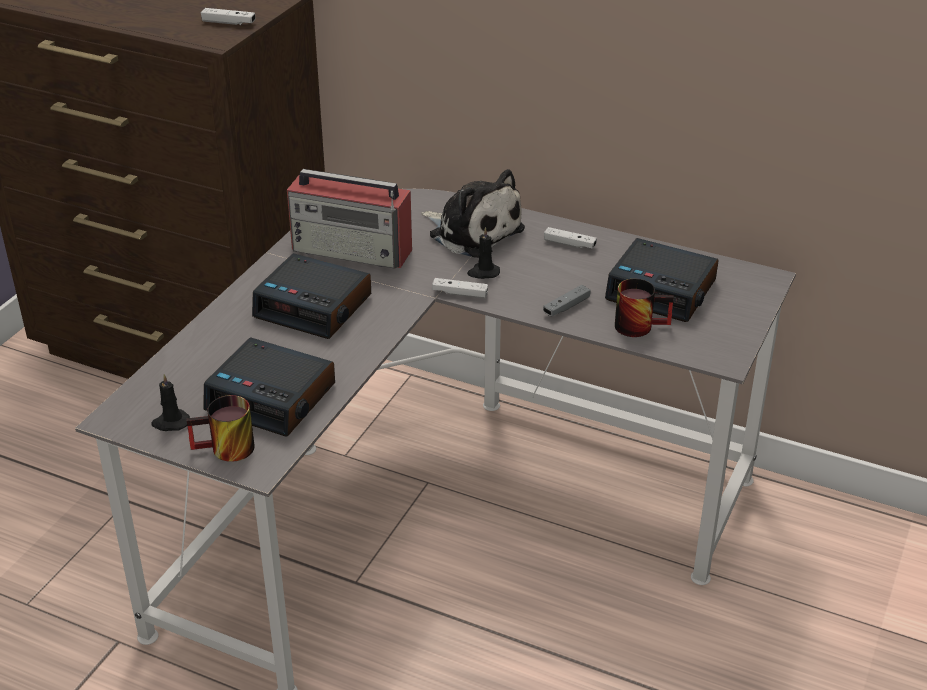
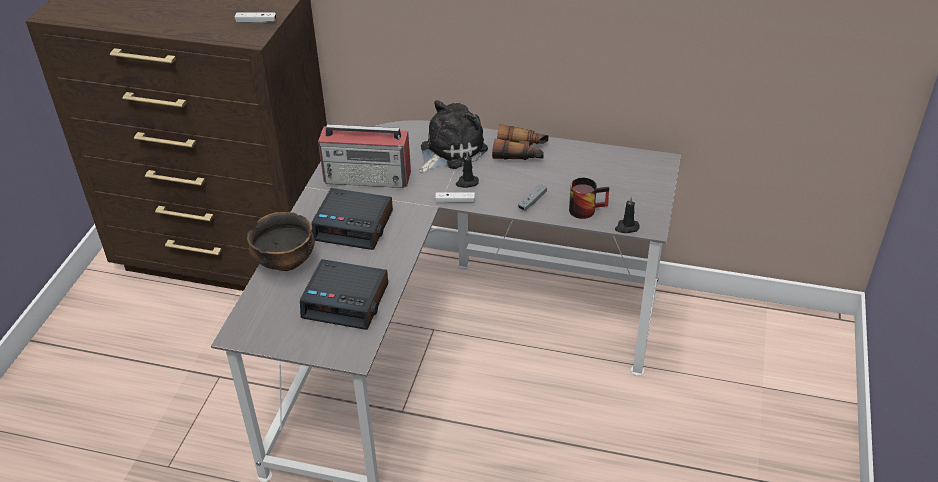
camera: 10 degrees left, 5 degrees up
(170, 423) = (279, 331): black candle -> black candle (626, 227)
(209, 339) = (286, 262): none -> bowl
(225, 451) = (326, 347): mug -> none
(472, 231) = (450, 150): plush toy -> plush toy turned 75 degrees counterclockwise
(569, 244) = (521, 152): white game controller -> binoculars
(662, 290) = (594, 180): alarm clock -> none

